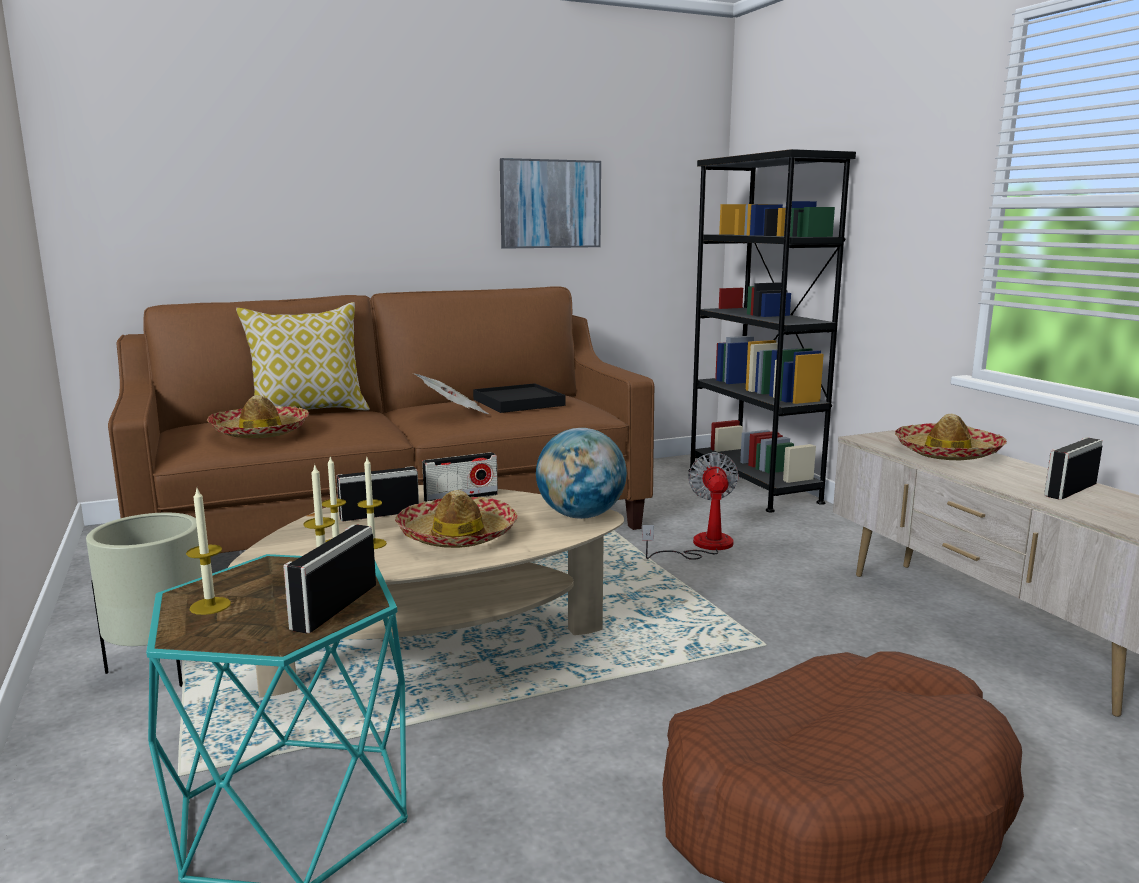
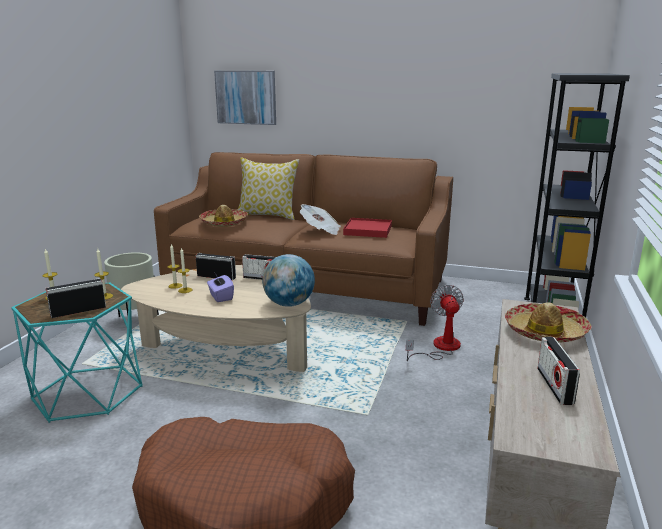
camera: 40 degrees right, 5 degrees up
(457, 535) = (220, 297): hat -> purple tissue box
(519, 402) = (368, 230): black tray -> red tray
(550, 204) = (450, 102): picture -> picture (246, 97)
(702, 546) = (440, 348): fan -> fan turned 45 degrees counterclockwise
(1070, 490) = (554, 386): radio -> radio turned 90 degrees counterclockwise

